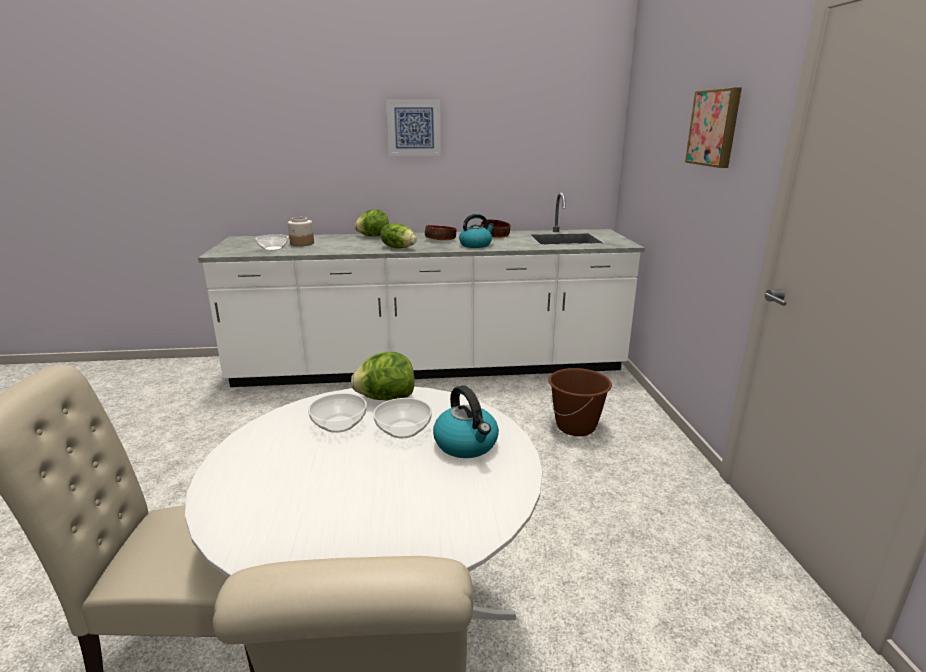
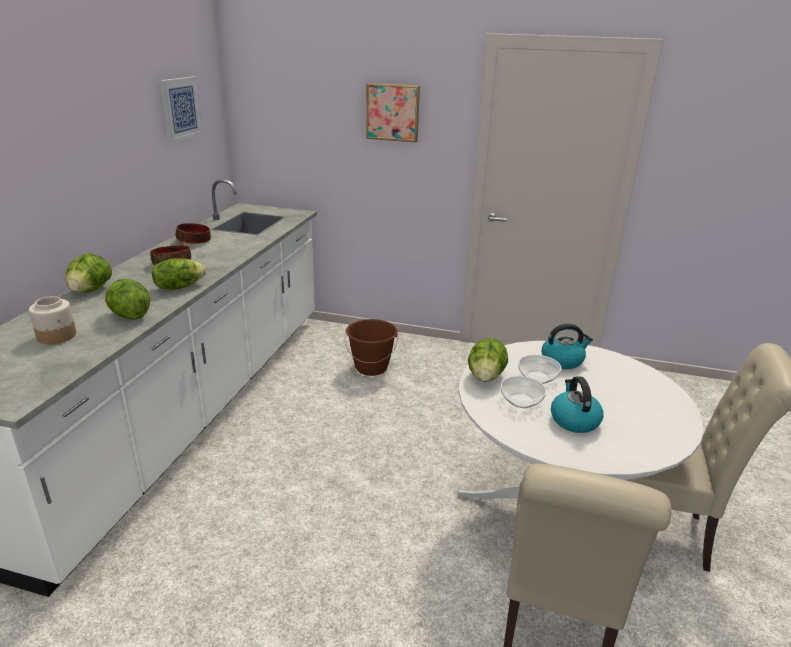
camera: 70 degrees left, 5 degrees up
(273, 248) = (54, 357): bowl -> none
(340, 248) = (129, 316): none -> lettuce
(414, 127) = (79, 135): picture -> picture (180, 108)
(476, 245) = (222, 255): kettle -> kettle (574, 420)

